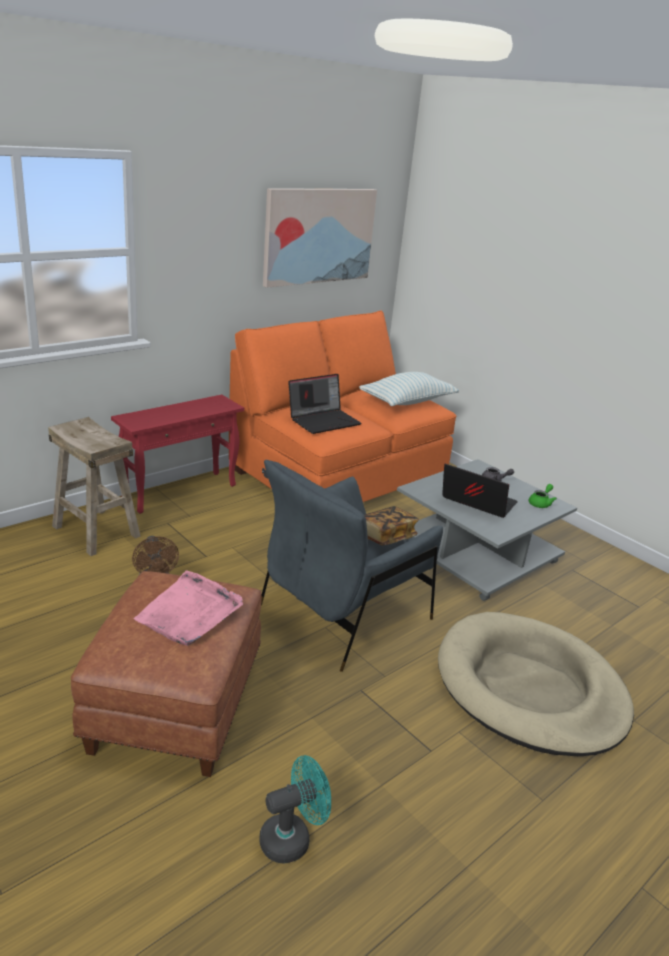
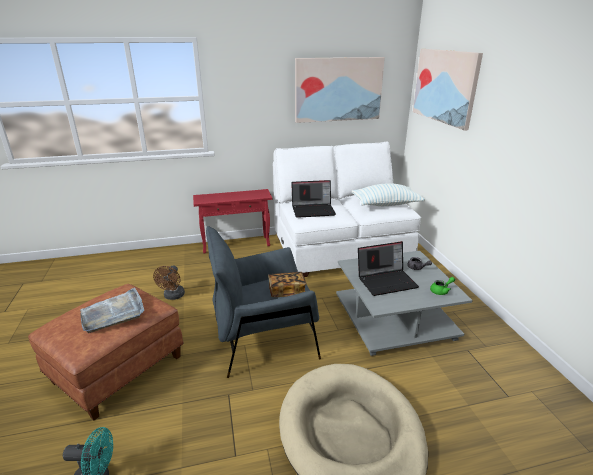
camera: 30 degrees right, 0 degrees up
(95, 531) = (173, 259): beige stool -> none
(190, 612) = (113, 313): pink tray -> grey tray
(339, 474) = (340, 249): orange sofa -> white sofa
(469, 236) = (445, 86): none -> picture
(476, 502) = (386, 281): laptop -> laptop turned 105 degrees clockwise

